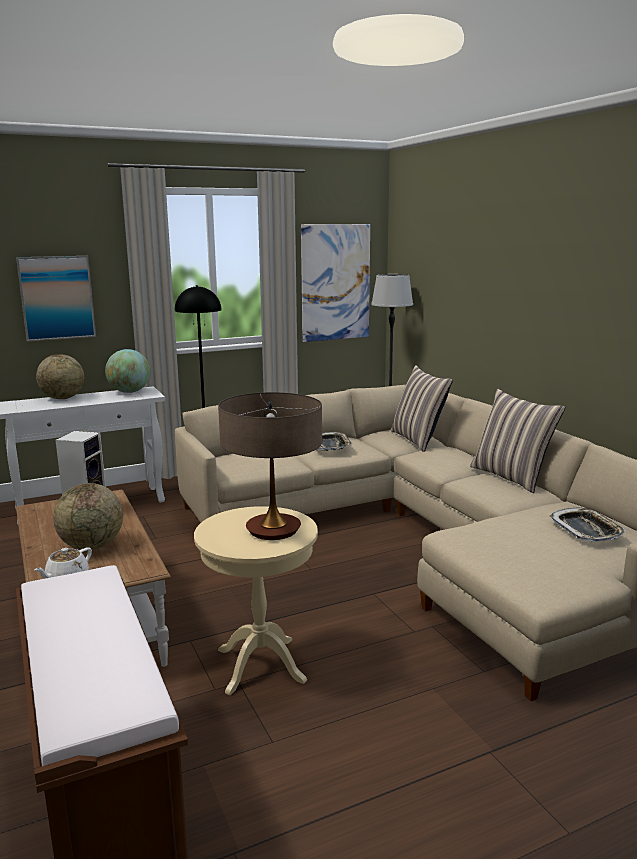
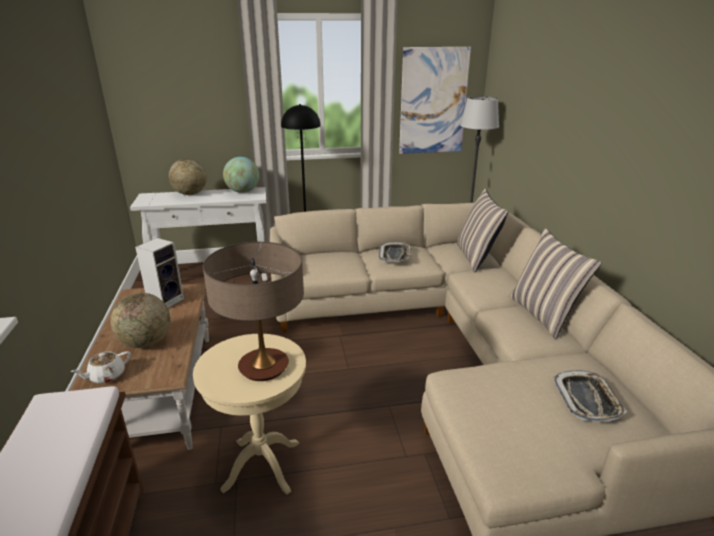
camera: 15 degrees right, 10 degrees up
(57, 298) = (190, 110): picture -> none

